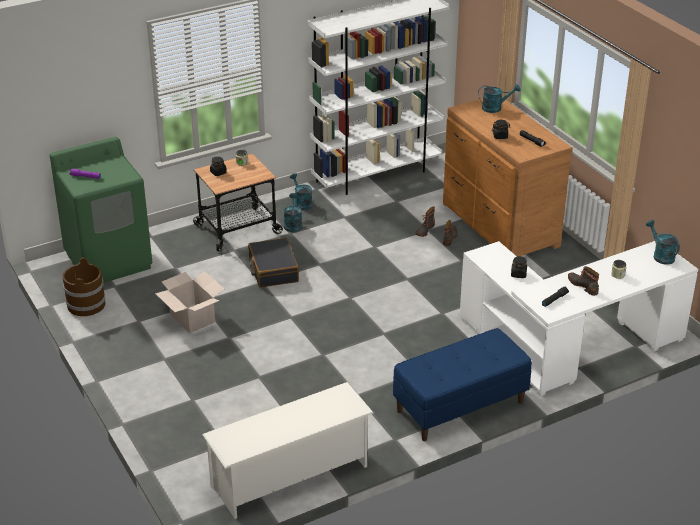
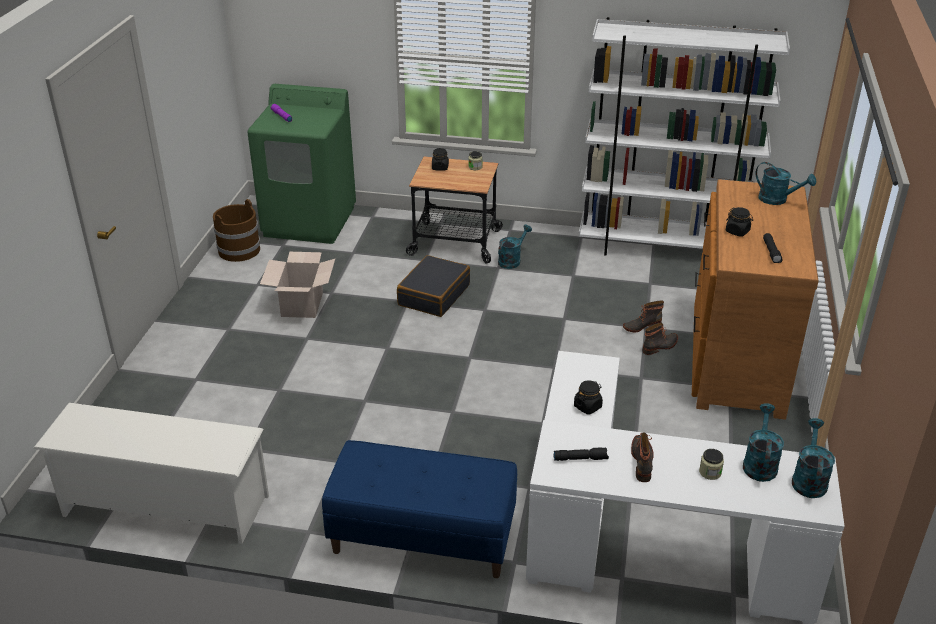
camera: 40 degrees right, 0 degrees up
(301, 203) = (548, 244): turquoise watering can -> turquoise watering can (759, 463)

